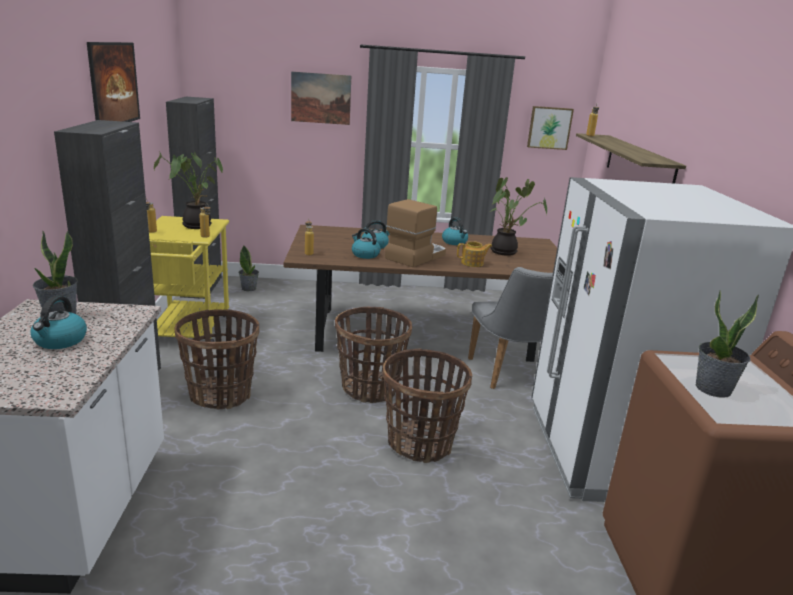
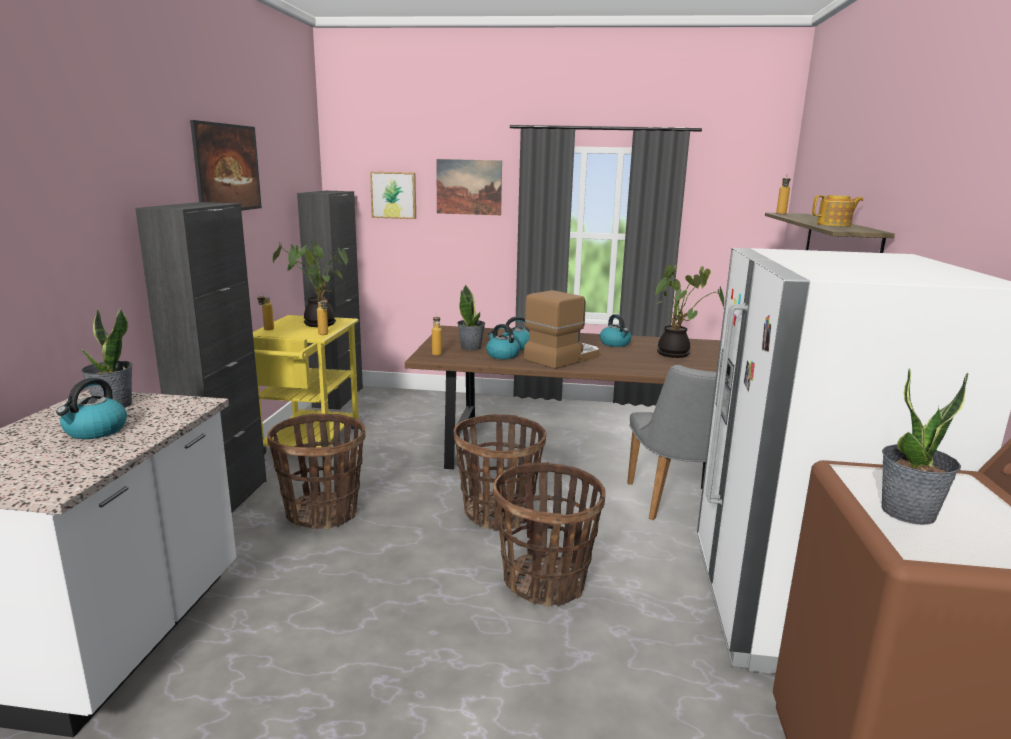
camera: 10 degrees right, 5 degrees down
(249, 288) = (389, 400): potted plant -> potted plant (471, 347)
(473, 263) = (630, 365): teapot -> teapot (834, 224)
(549, 127) = (736, 211): picture -> picture (394, 195)

